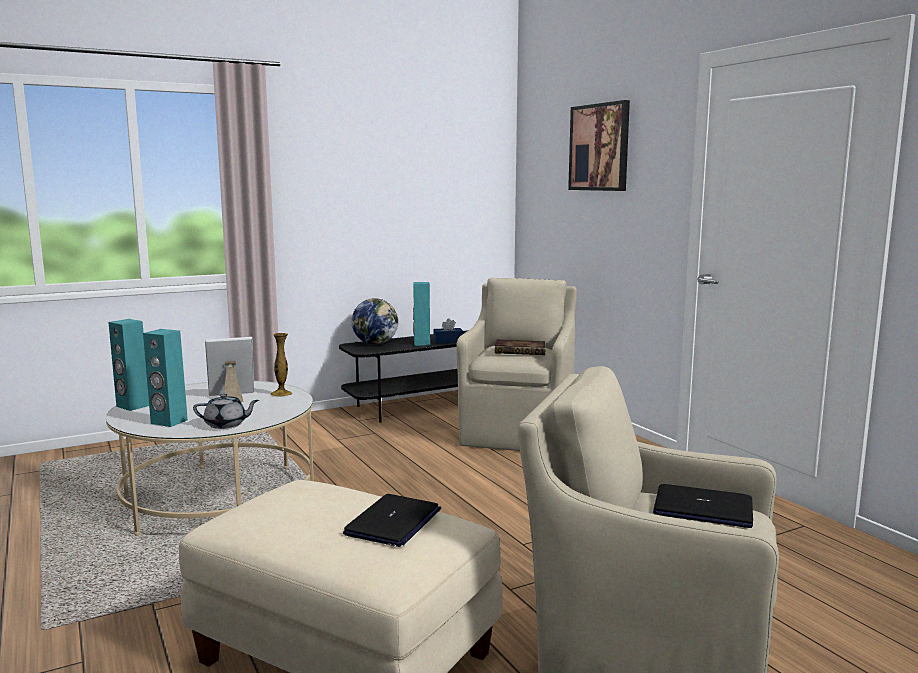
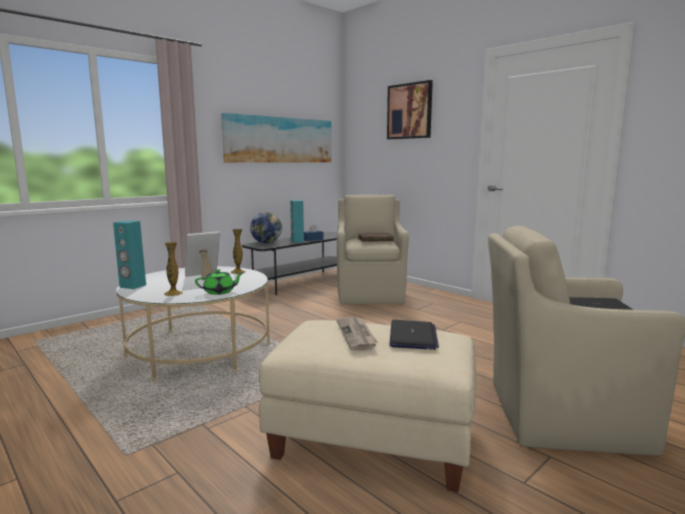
camera: 15 degrees left, 0 degrees up
(169, 422) = (173, 293): turquoise speaker -> vase
(226, 424) = (220, 292): grey teapot -> green teapot
(322, 511) = (357, 335): none -> newspaper
(406, 191) = (279, 140): none -> picture

